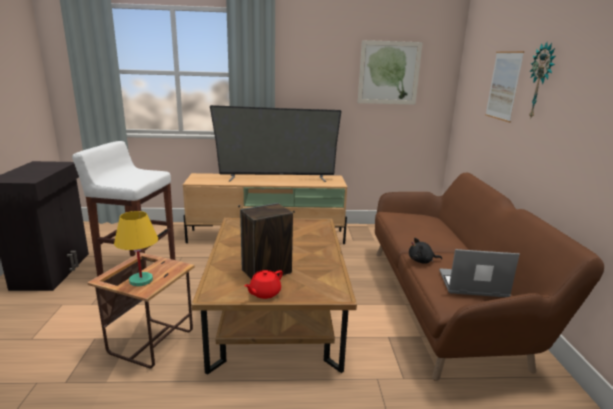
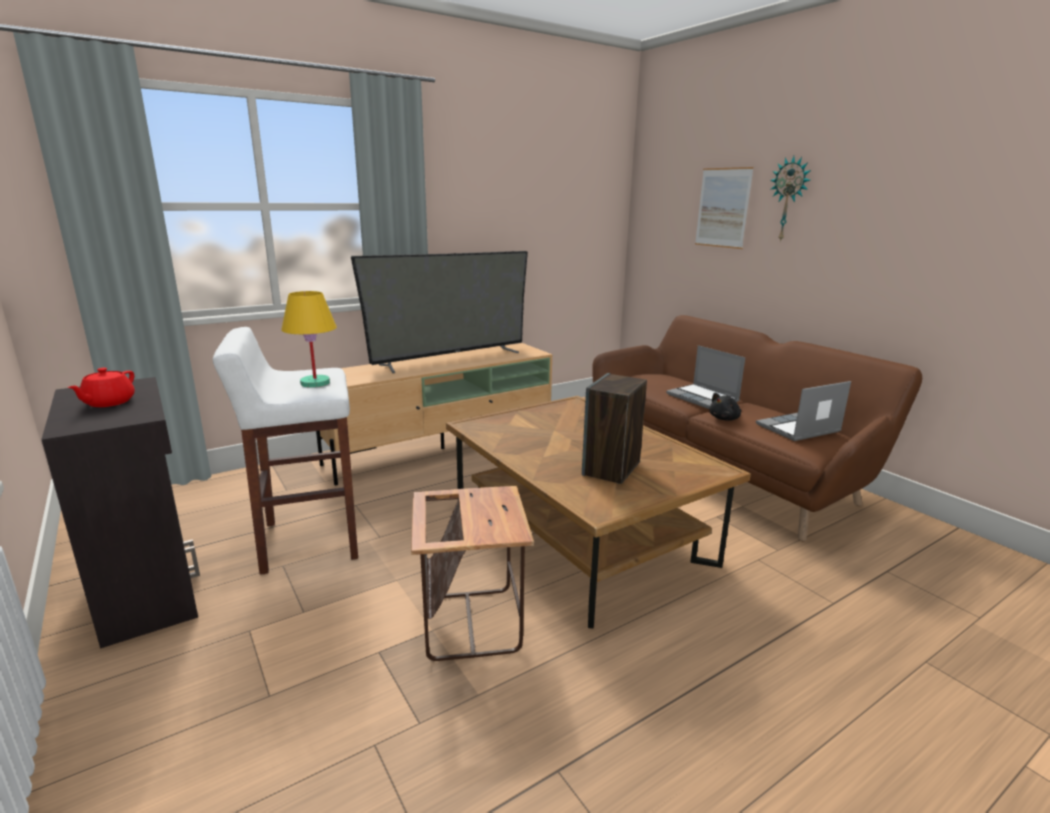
camera: 30 degrees left, 0 degrees up
(141, 281) = (486, 524): yellow table lamp -> yellow table lamp (315, 383)
(264, 293) = (651, 491): red teapot -> red teapot (108, 403)
(389, 73) = (560, 199): picture -> none
(431, 242) = (703, 398): none -> laptop

